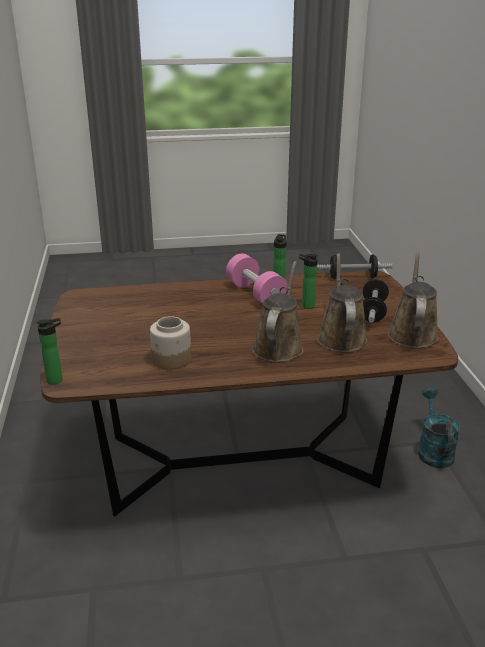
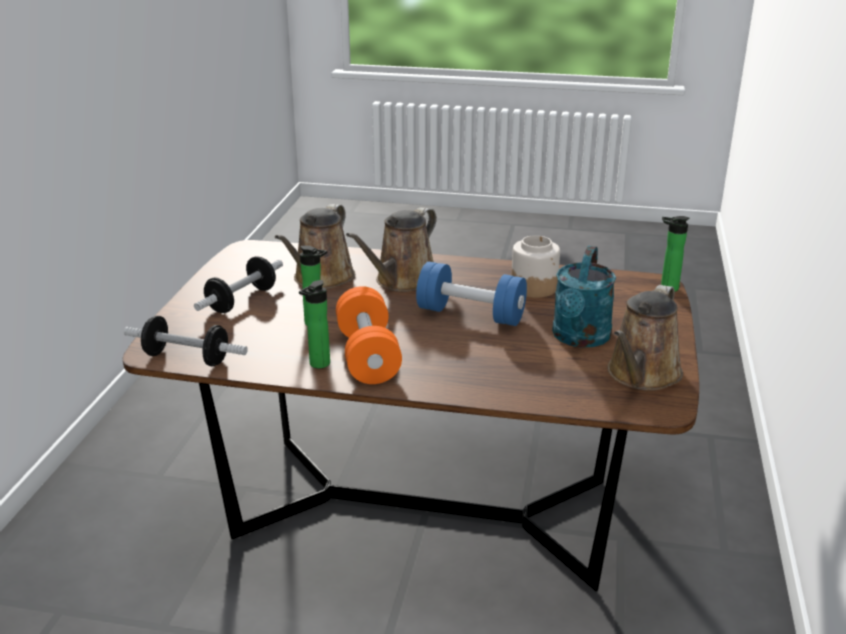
camera: 160 degrees left, 0 degrees up
(209, 329) = (471, 314): none -> blue dumbbell
(255, 294) = (368, 356): pink dumbbell -> orange dumbbell
(412, 333) = (237, 270): brown watering can -> brown watering can (641, 375)
(433, 450) = (175, 467): turquoise watering can -> turquoise watering can (579, 338)

